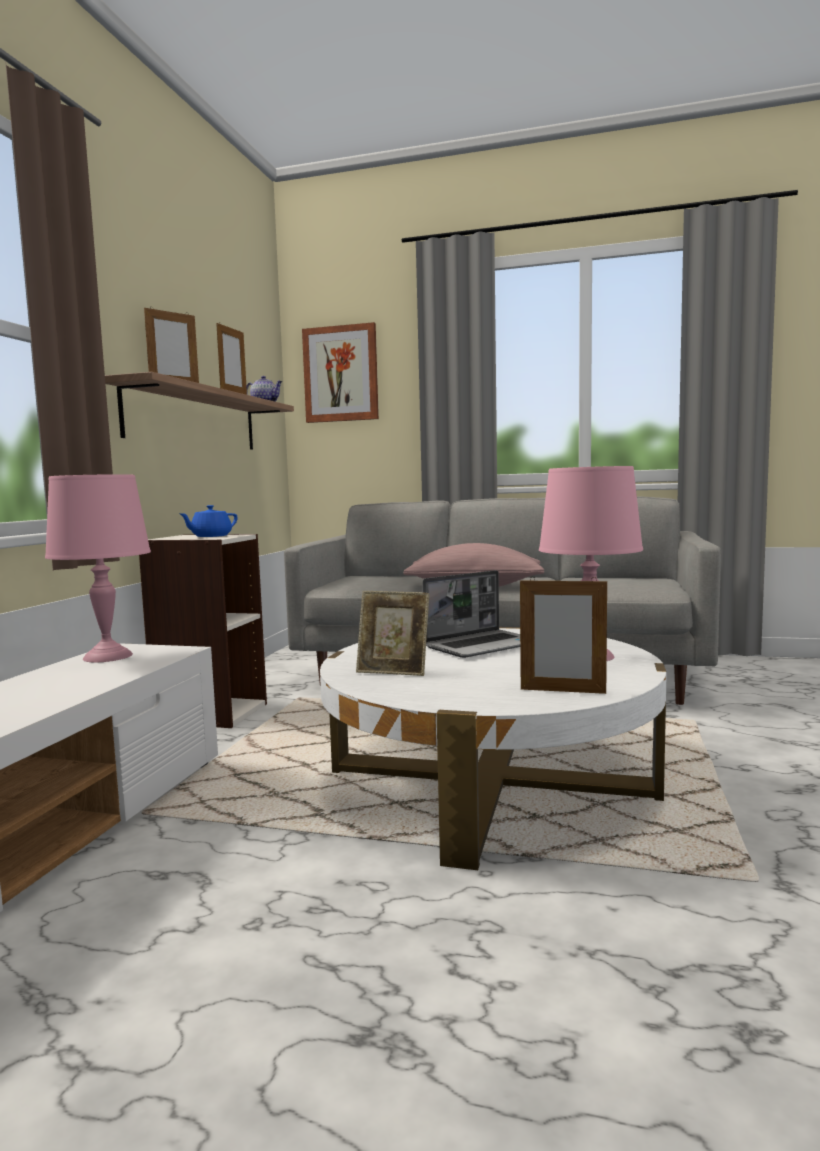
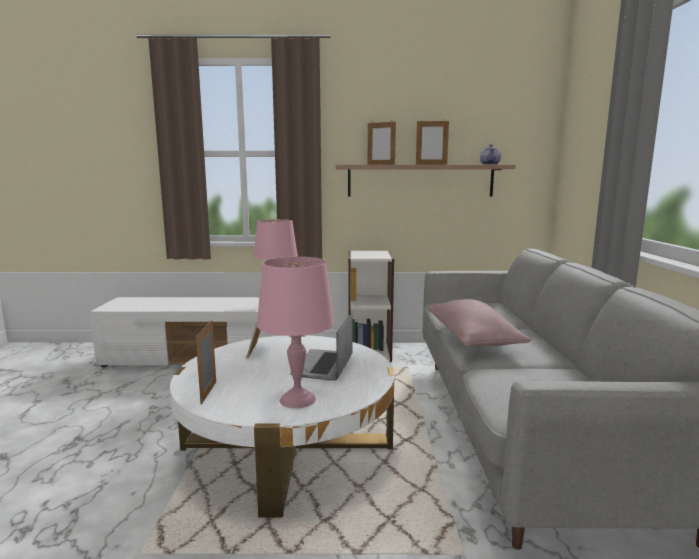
camera: 75 degrees right, 5 degrees up
(210, 536) = (372, 255): blue teapot -> none
(341, 374) = (583, 131): picture -> none
(482, 645) = (324, 366): laptop -> laptop turned 60 degrees clockwise

